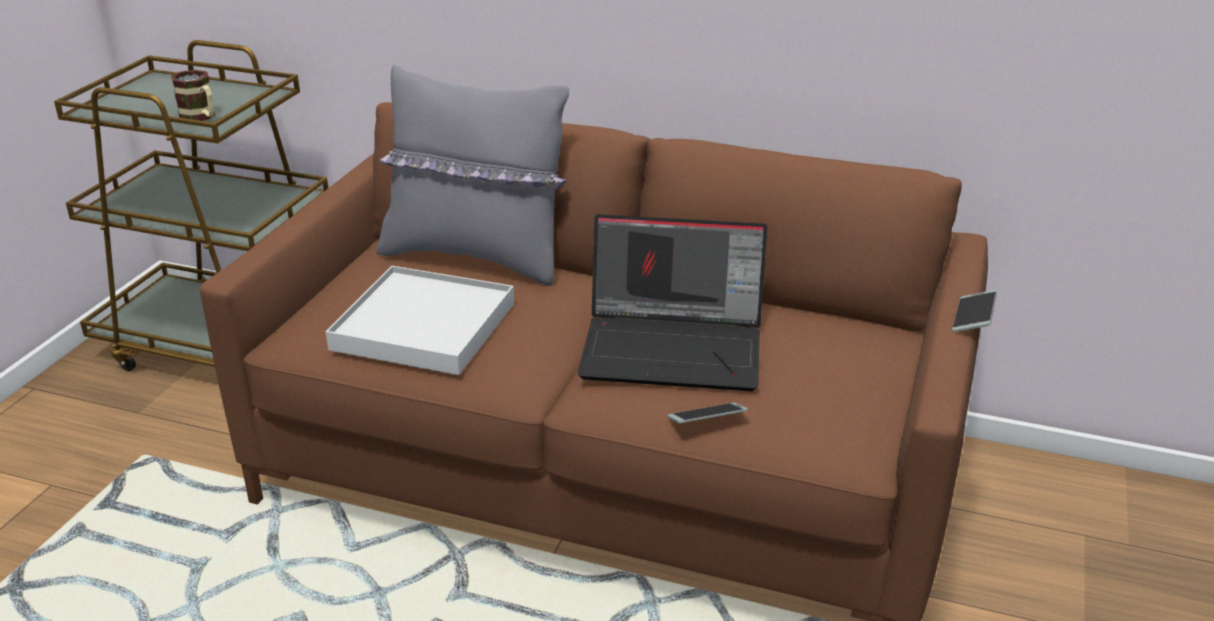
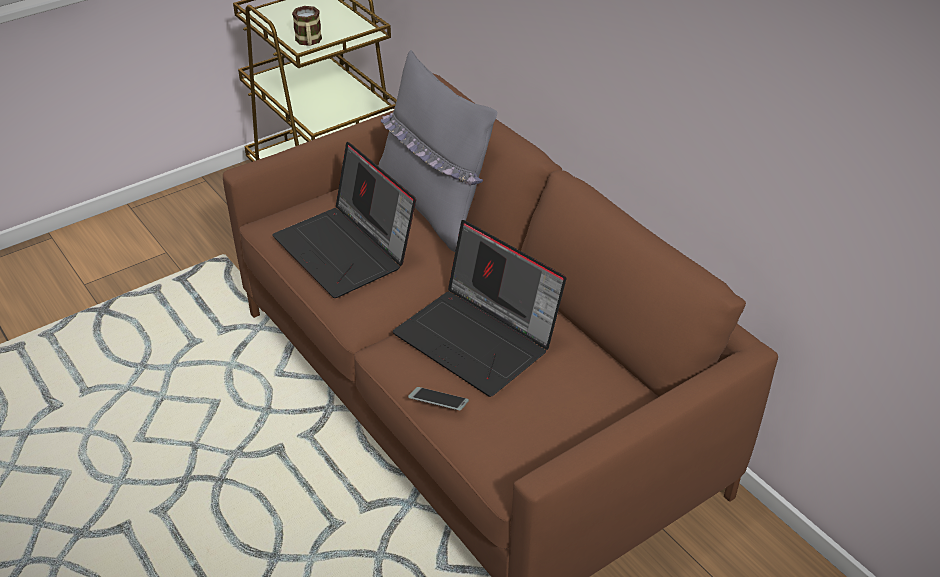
camera: 35 degrees right, 10 degrees up
(424, 326) = (347, 250): white tray -> laptop
(973, 318) = (663, 420): phone -> none

